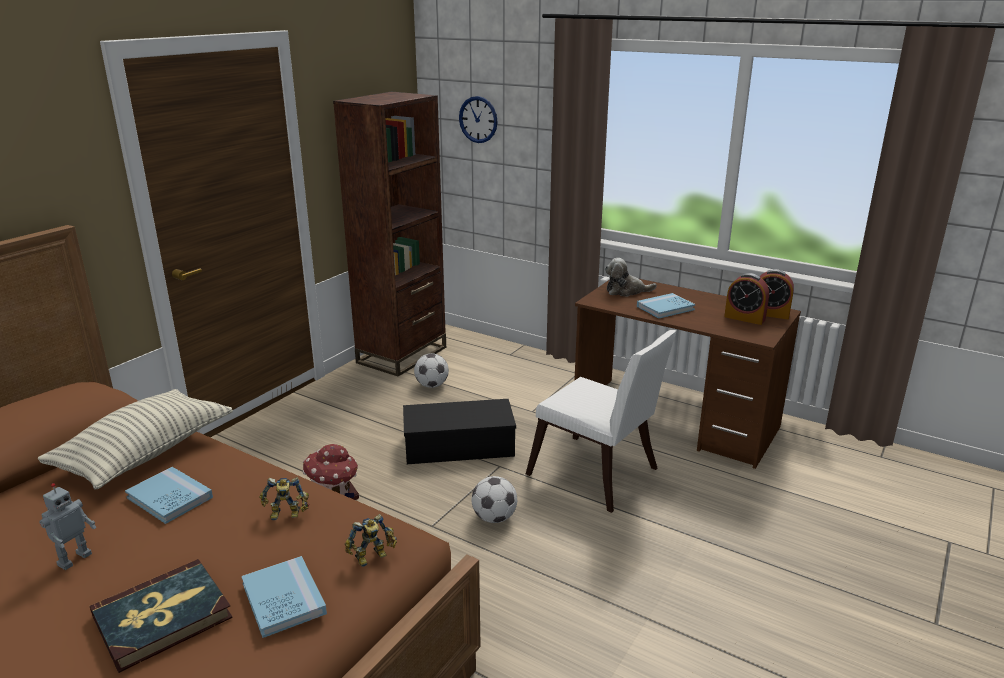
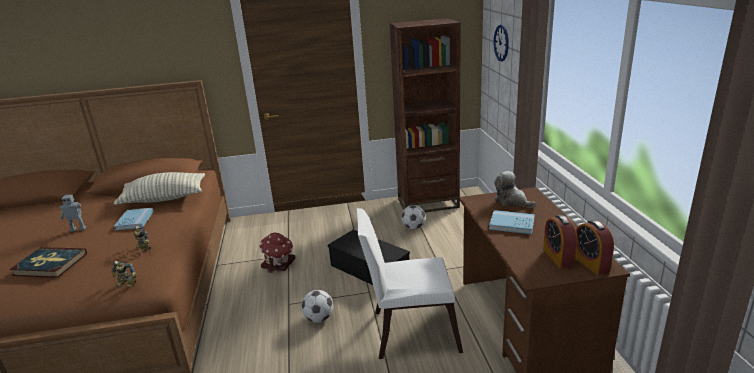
camera: 50 degrees right, 0 degrees up
(283, 599) = (78, 281): blue book -> none
(598, 476) = (409, 331): white chair -> white chair turned 90 degrees clockwise

